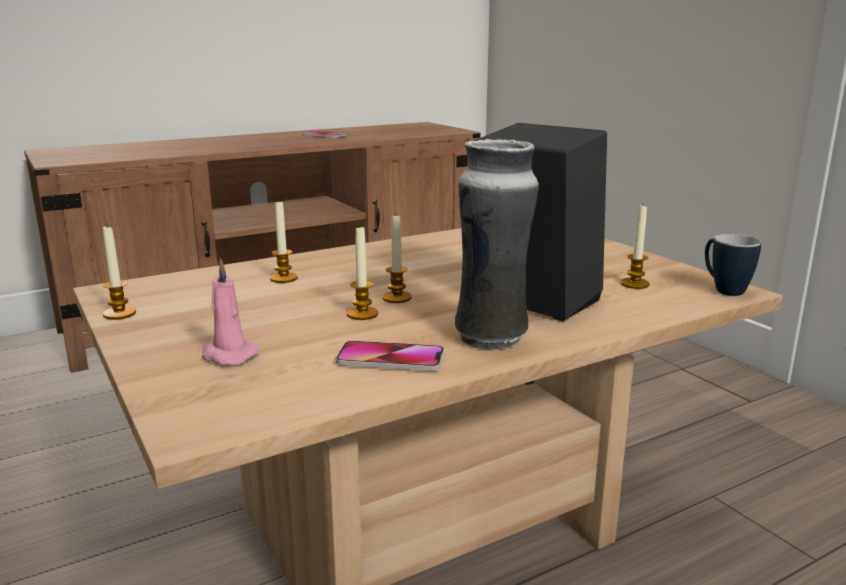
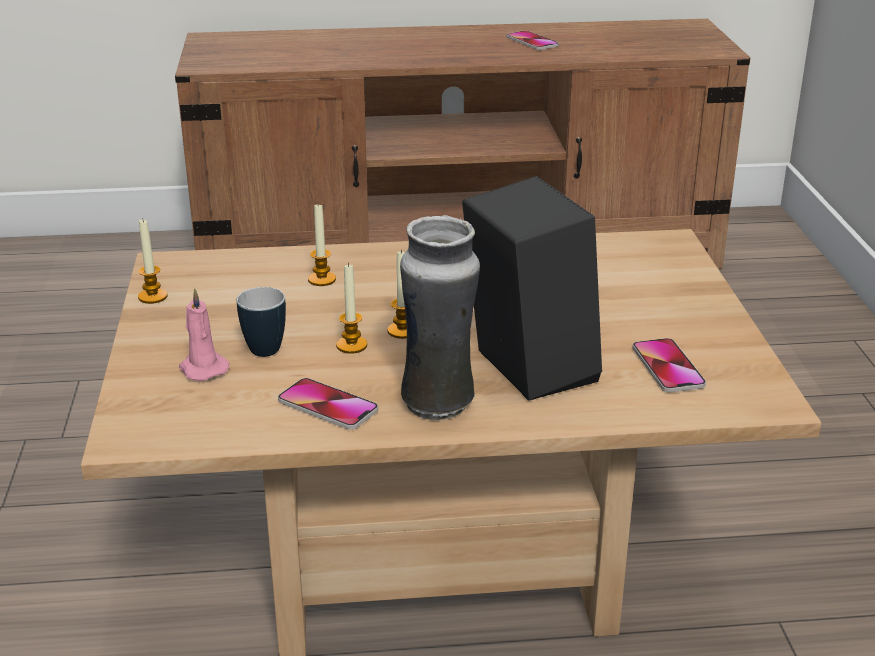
camera: 25 degrees right, 10 degrees up
(634, 284) = (667, 367): candle -> phone
(723, 289) = (759, 398): mug -> mug (266, 346)

